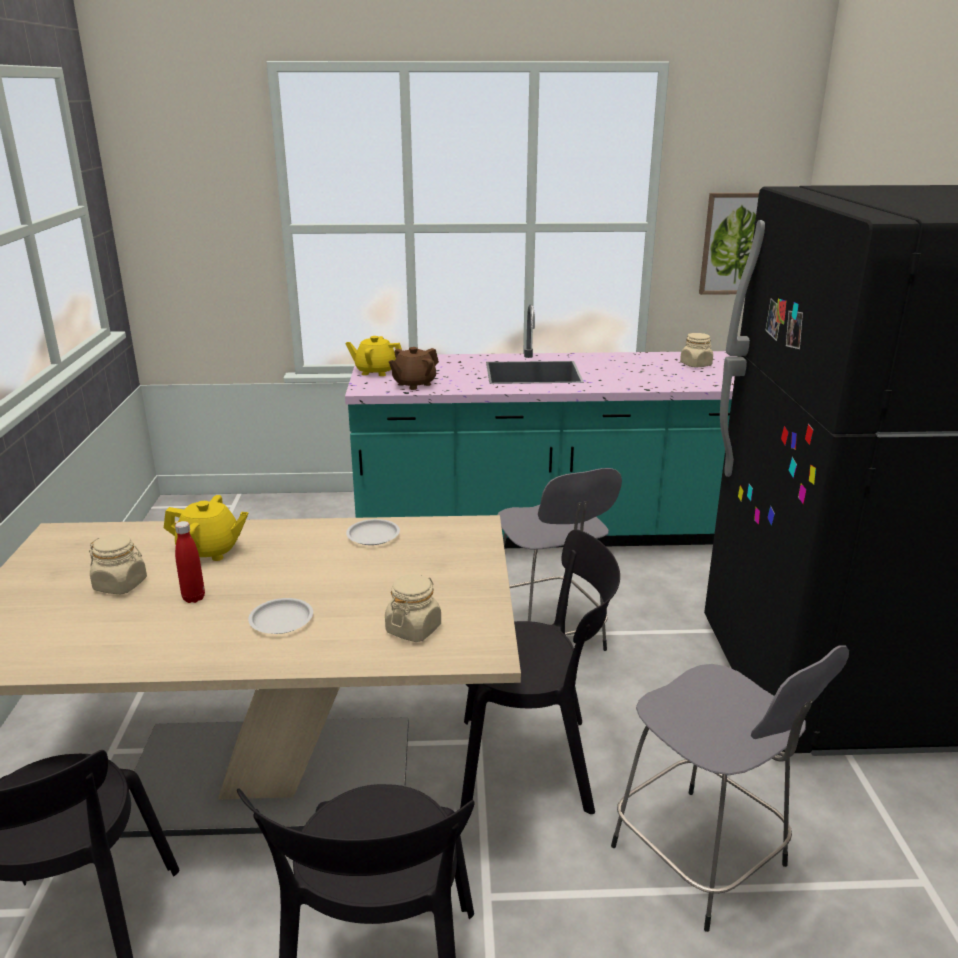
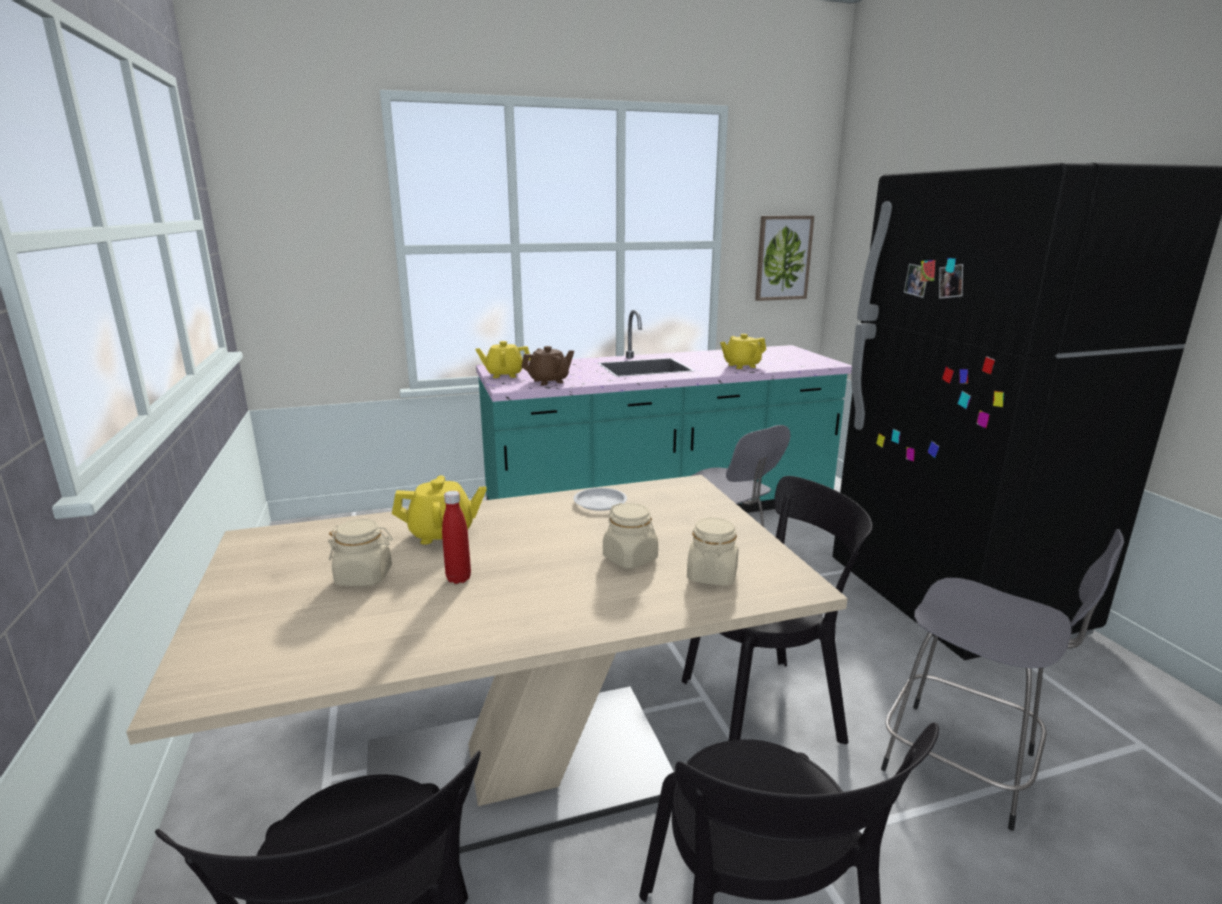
camera: 15 degrees left, 5 degrees down
(281, 620) = (571, 586): white plate -> none
(414, 384) = (549, 381): brown teapot -> brown teapot turned 150 degrees counterclockwise
(643, 379) = (741, 366): none -> yellow teapot
(696, 365) = (771, 354): beige jar -> beige jar (630, 558)

